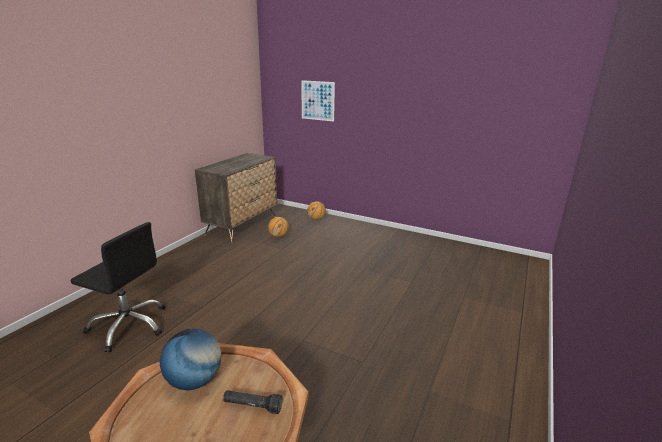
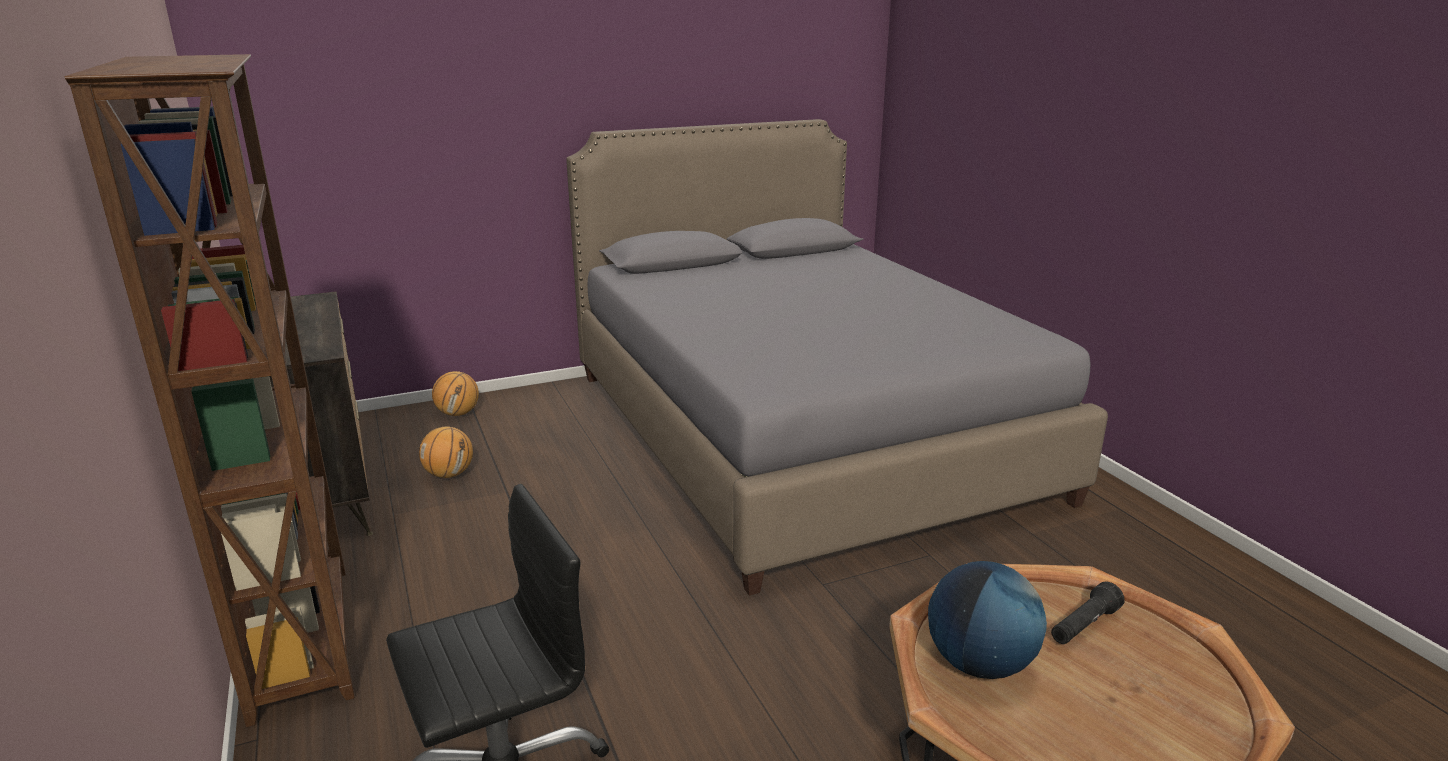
camera: 50 degrees left, 0 degrees up
(174, 259) = (304, 638): none -> brown bookcase
(317, 100) = (392, 131): picture -> none
(413, 284) = (798, 433): none -> grey bed

